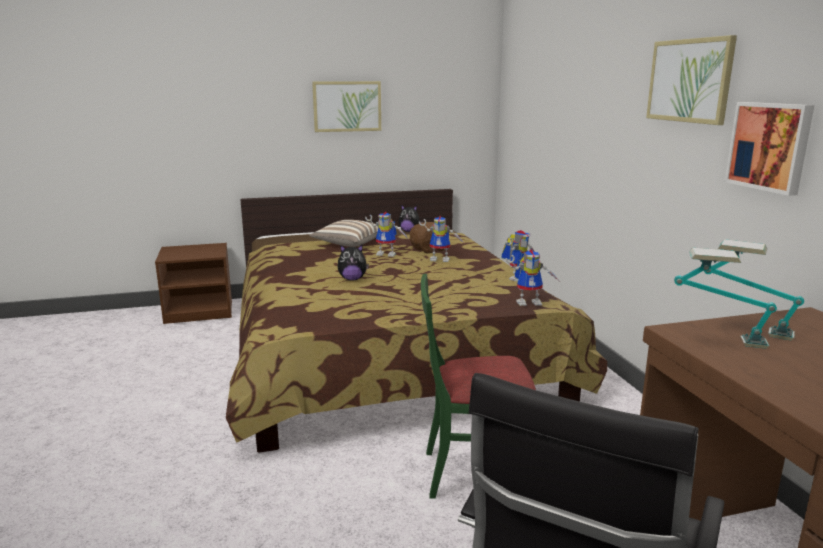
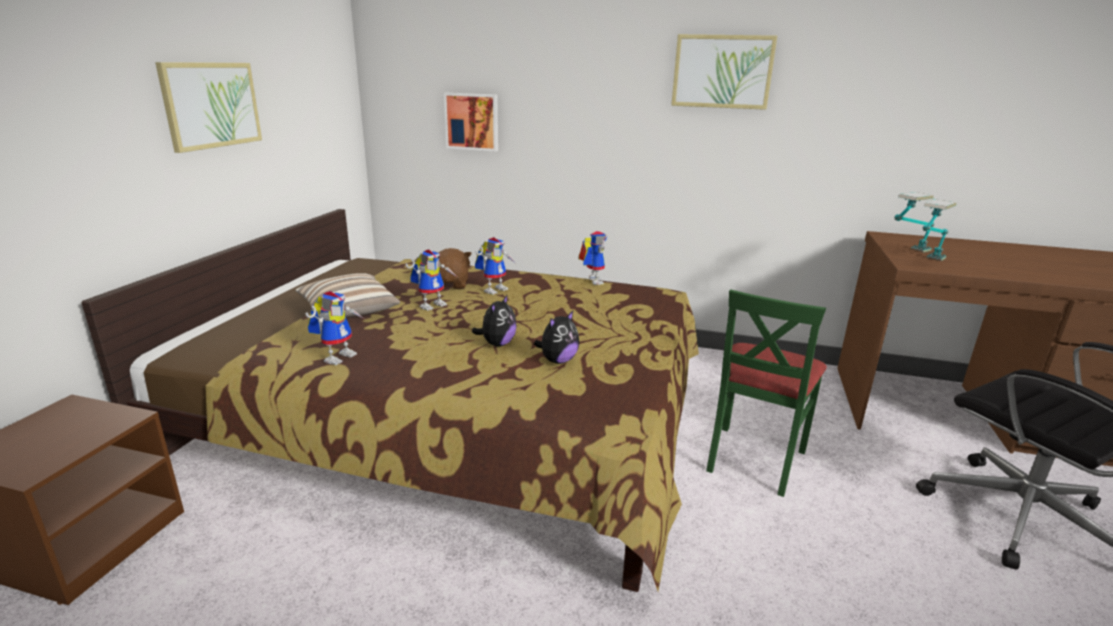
camera: 60 degrees left, 5 degrees up
(409, 231) = (347, 274): plush toy -> plush toy (558, 360)
(530, 302) = (661, 296): toy robot -> toy robot (339, 356)
(770, 146) = (816, 124): picture -> picture (472, 121)

